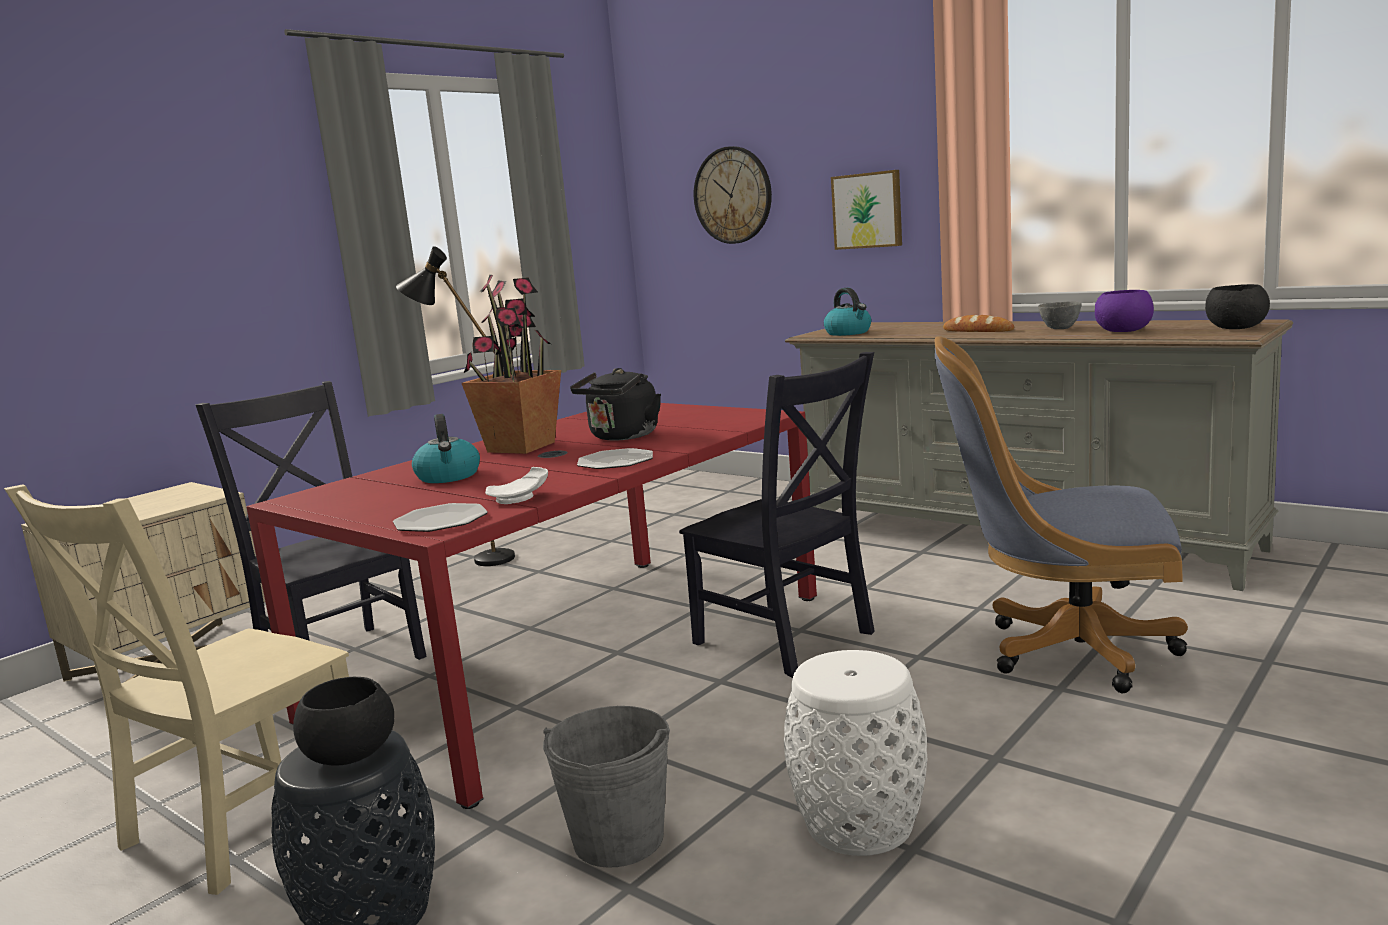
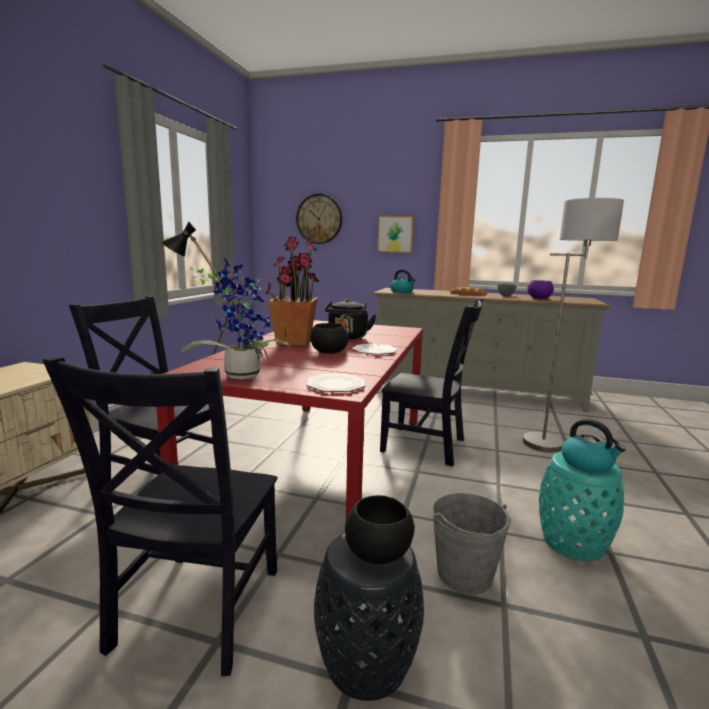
camera: 25 degrees left, 0 degrees up
(237, 826) = (194, 613): beige chair -> black chair
(350, 503) = (241, 374): none -> potted plant
(449, 476) = (280, 358): kettle -> kettle (587, 464)
(520, 498) = (360, 371): white plate -> none
(859, 824) = (572, 543): white stool -> turquoise stool
(1061, 652) = (553, 443): blue office chair -> grey floor lamp
(1234, 328) = (584, 300): black bowl -> black bowl (328, 352)

